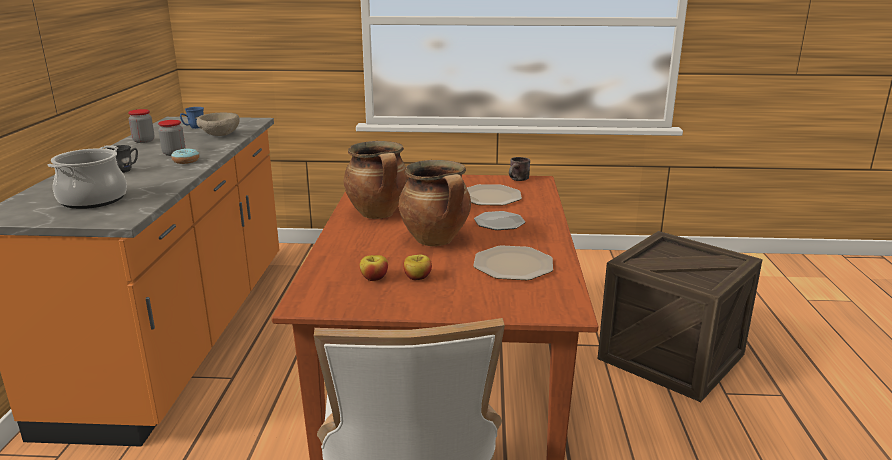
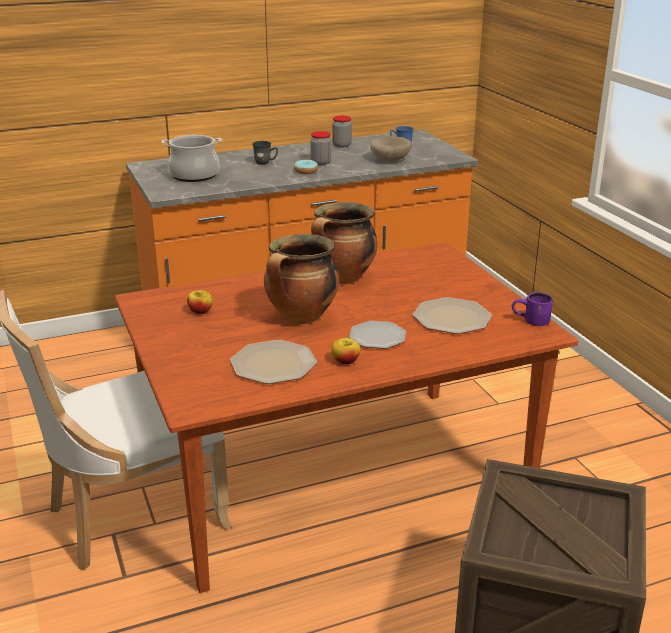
camera: 65 degrees right, 5 degrees up
(417, 278) = (213, 328): apple -> apple (345, 361)
(519, 180) = (531, 322): brown mug -> purple mug

